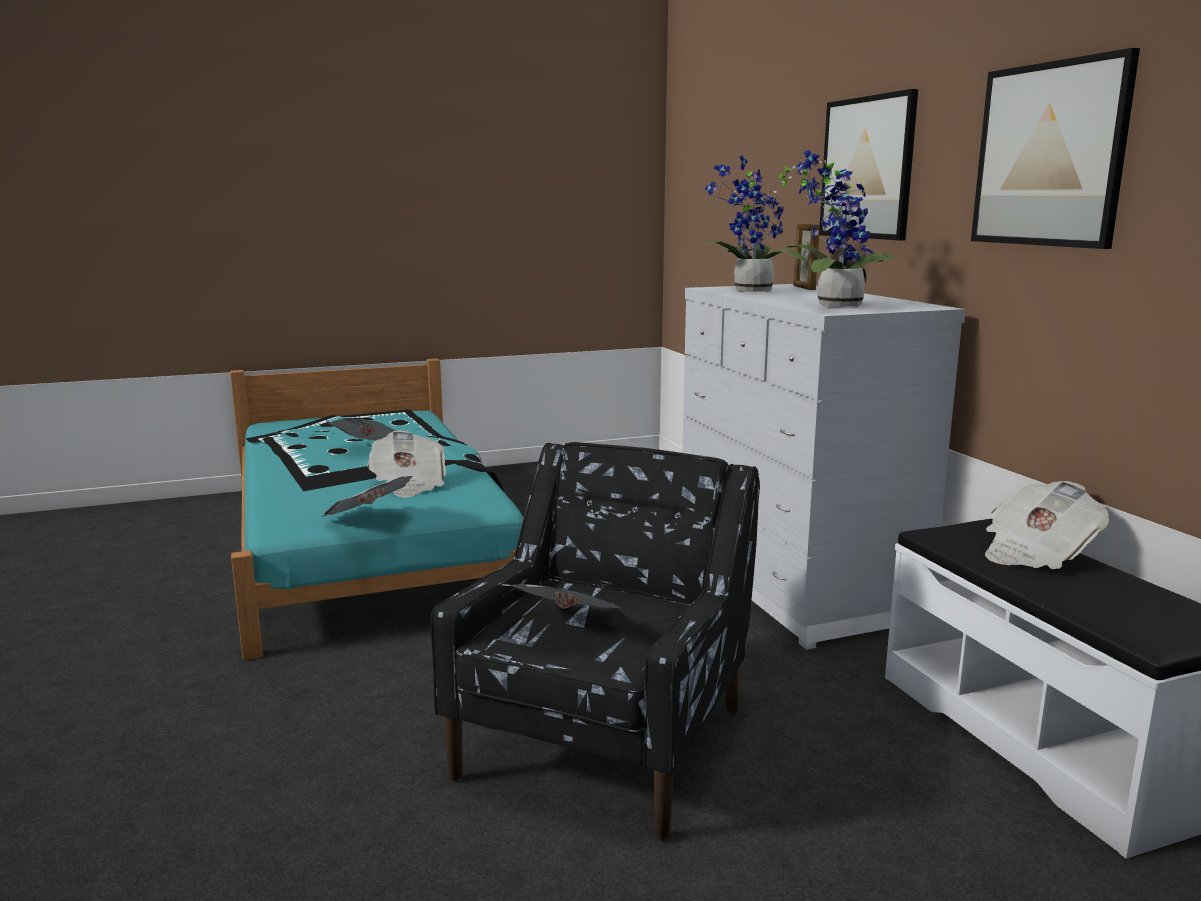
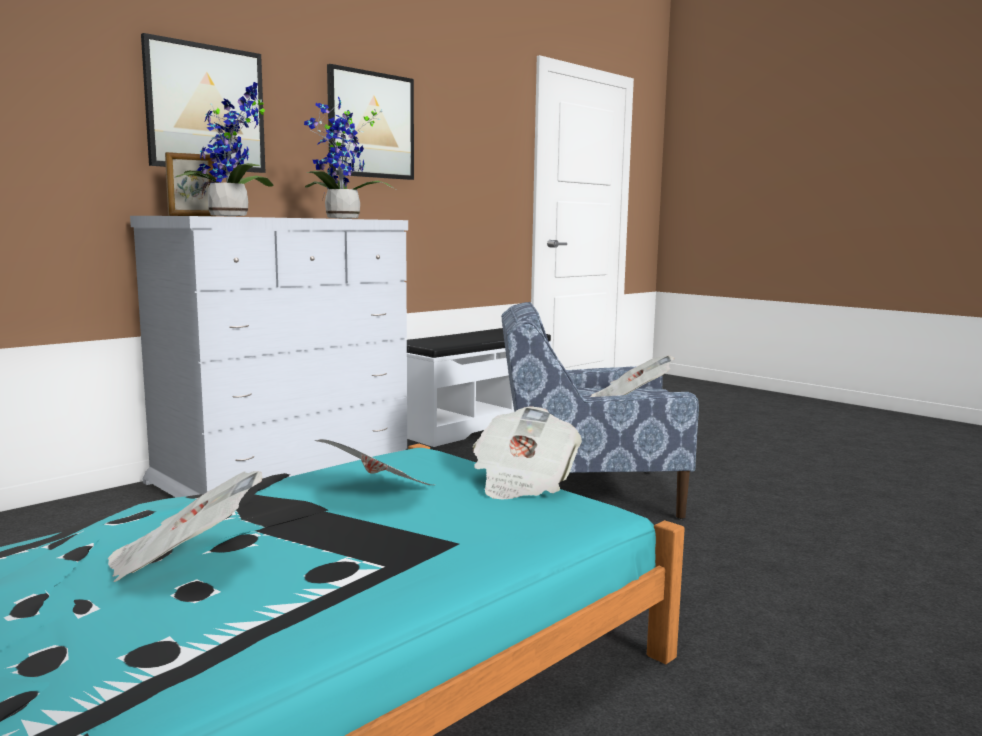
camera: 115 degrees left, 5 degrees down
(606, 740) = (586, 492): black armchair -> blue armchair
(1036, 554) = (447, 338): newspaper -> none

